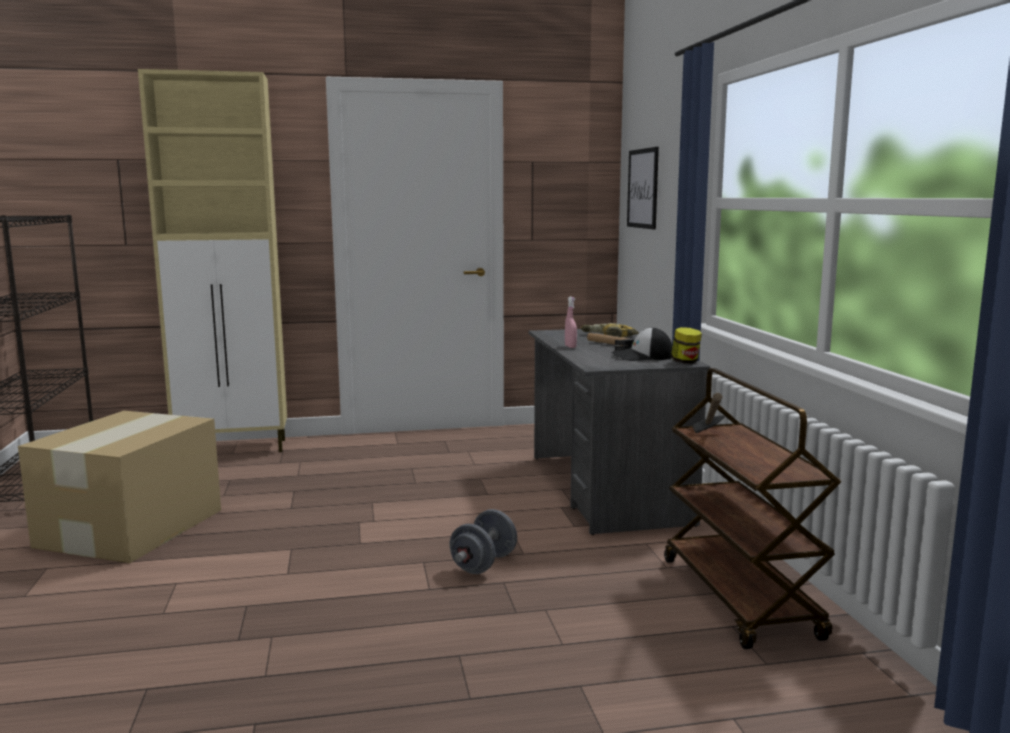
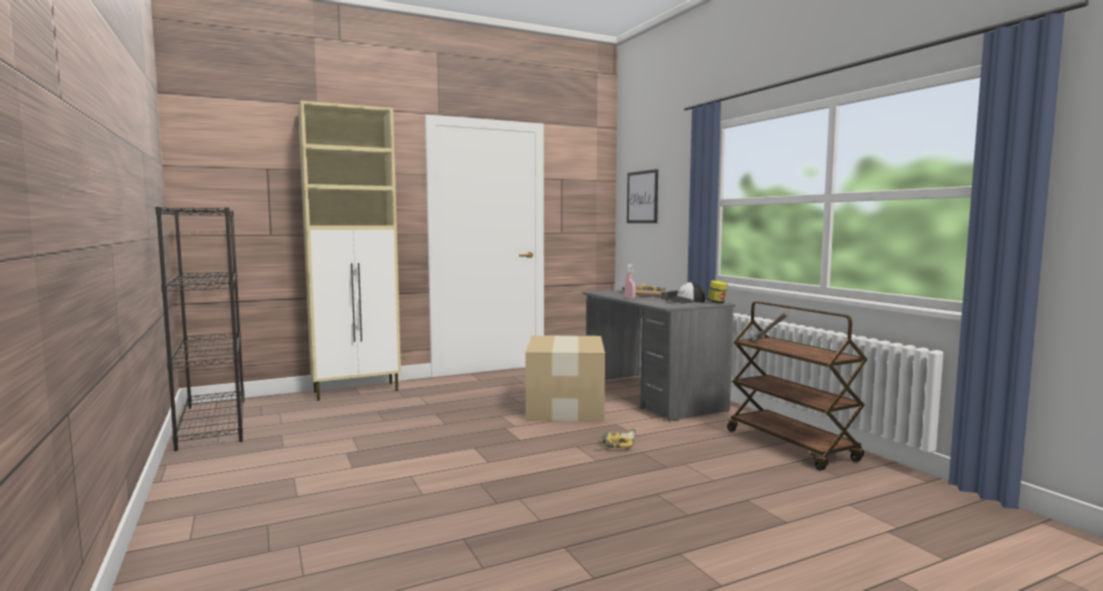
camera: 15 degrees left, 5 degrees down
(128, 528) = (332, 447): cardboard box -> cardboard box (564, 407)
(483, 564) = (617, 443): grey dumbbell -> power drill

